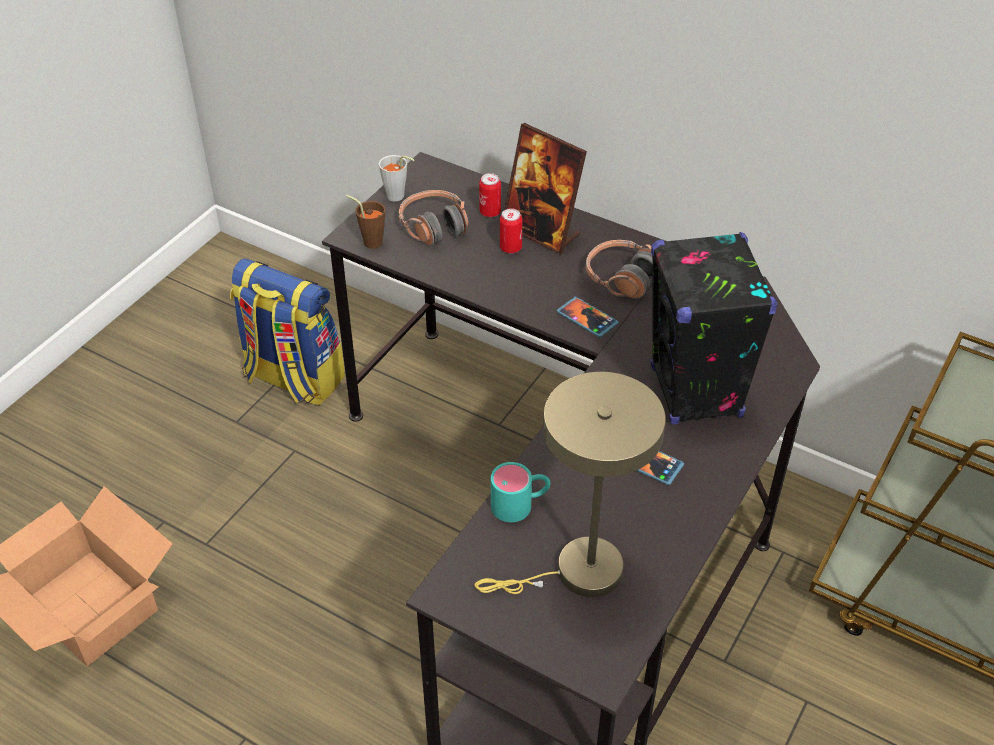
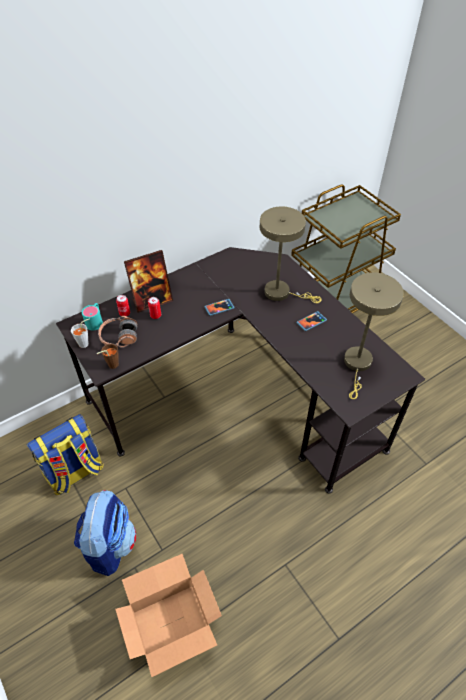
camera: 65 degrees left, 5 degrees up
(190, 474) = (110, 544): none -> backpack
(520, 504) = (314, 369): turquoise mug -> turquoise mug (95, 321)
(622, 278) = (201, 287): headphones -> none
(696, 393) = (281, 293): black speaker -> beige table lamp

